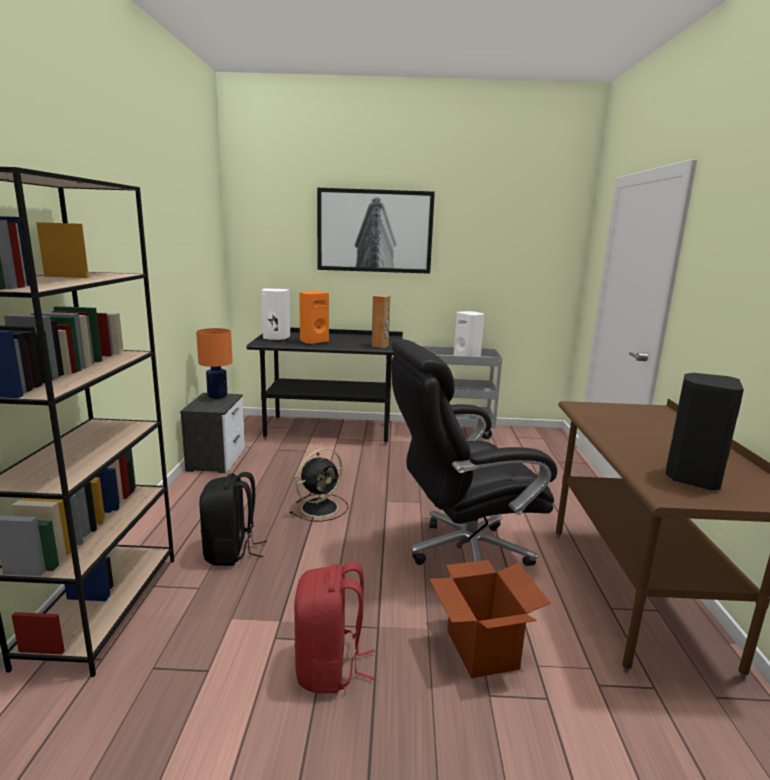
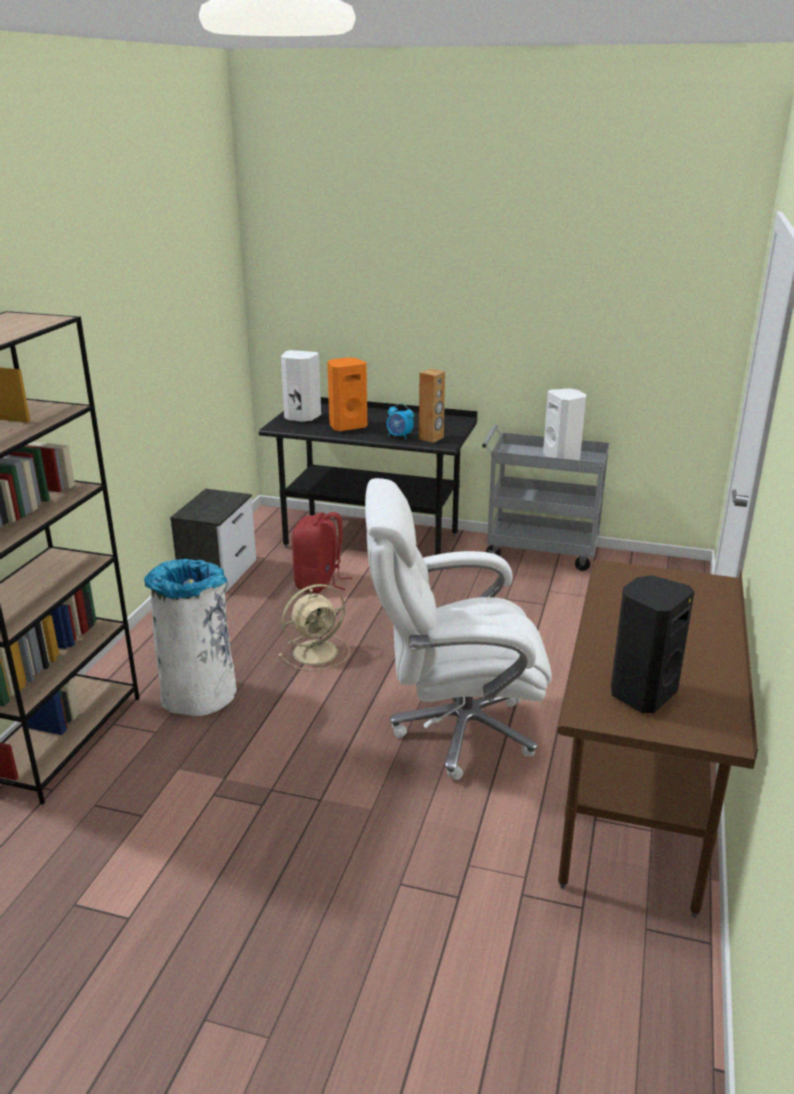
camera: 15 degrees right, 10 degrees up
(217, 397) = (219, 497): orange table lamp -> none
(231, 552) = (199, 696): black backpack -> white trash can
(321, 507) = (317, 651): black fan -> beige fan
(330, 667) = (255, 831): red backpack -> red backpack (319, 583)
(356, 345) = (399, 437): none -> alarm clock
(375, 231) = (439, 270): picture -> none
(462, 554) = (455, 732): black office chair -> white office chair
(481, 649) = (417, 839): cardboard box -> none

